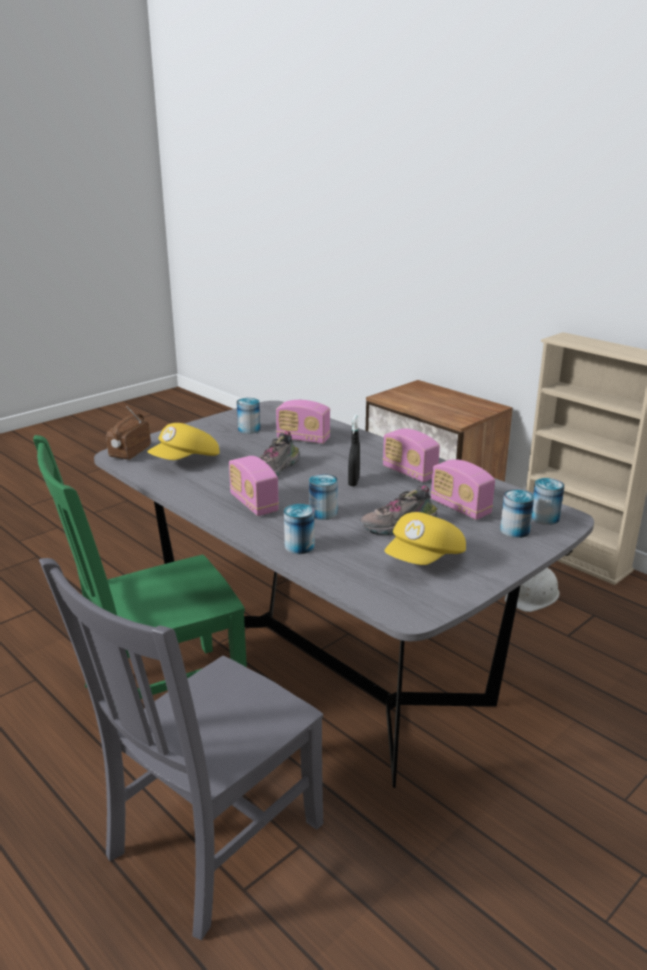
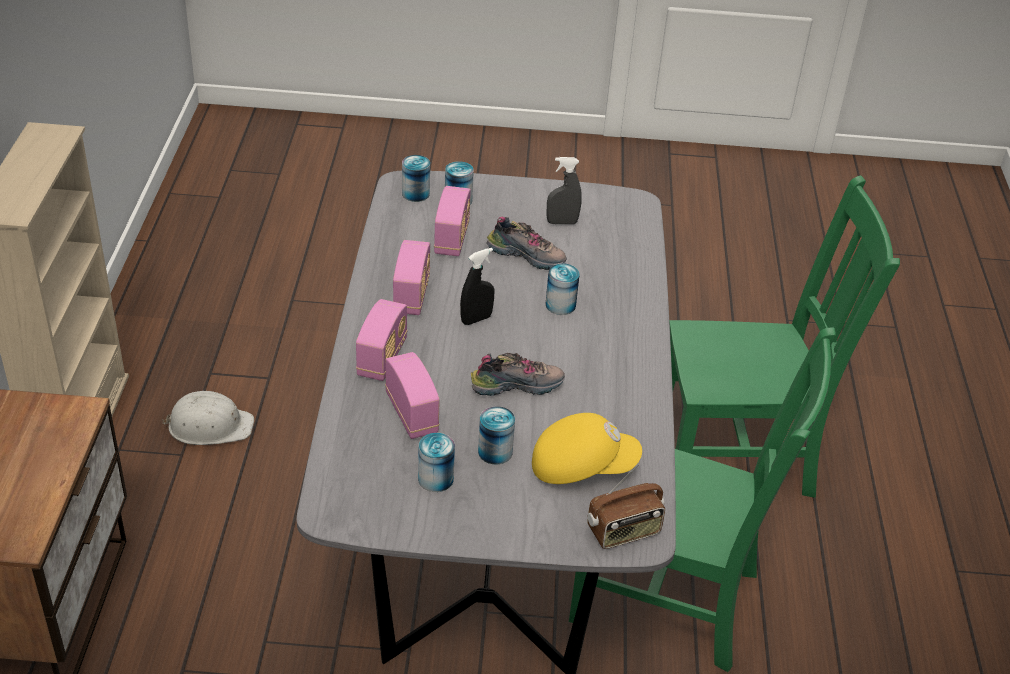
camera: 135 degrees left, 15 degrees up
(210, 843) = (739, 453): grey chair -> green chair
(254, 504) = (600, 354): radio -> radio (382, 358)
(299, 546) = (627, 288): can -> can (495, 451)
(425, 560) = (562, 222): yellow cap -> grey spray bottle

